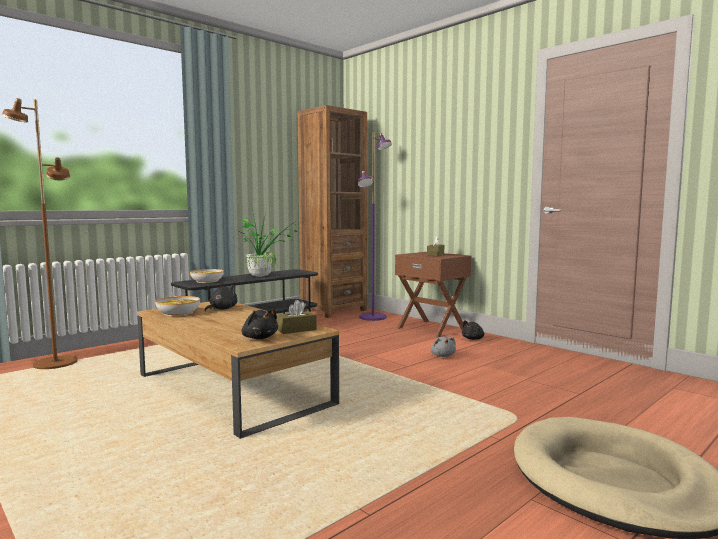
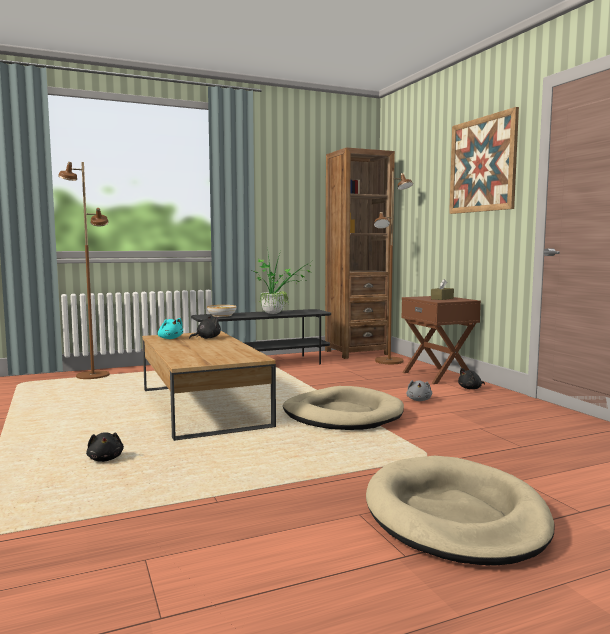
camera: 20 degrees right, 0 degrees up
(178, 313) = (170, 338): bowl -> turquoise plush toy
(259, 338) = (202, 360): black plush toy -> black plush toy (105, 459)
(296, 330) = (240, 357): brown tissue box -> none
(373, 317) = (389, 361): purple floor lamp -> brown floor lamp
(390, 380) = (342, 414): none -> beige dog bed
(469, 128) = (482, 165): none -> picture

